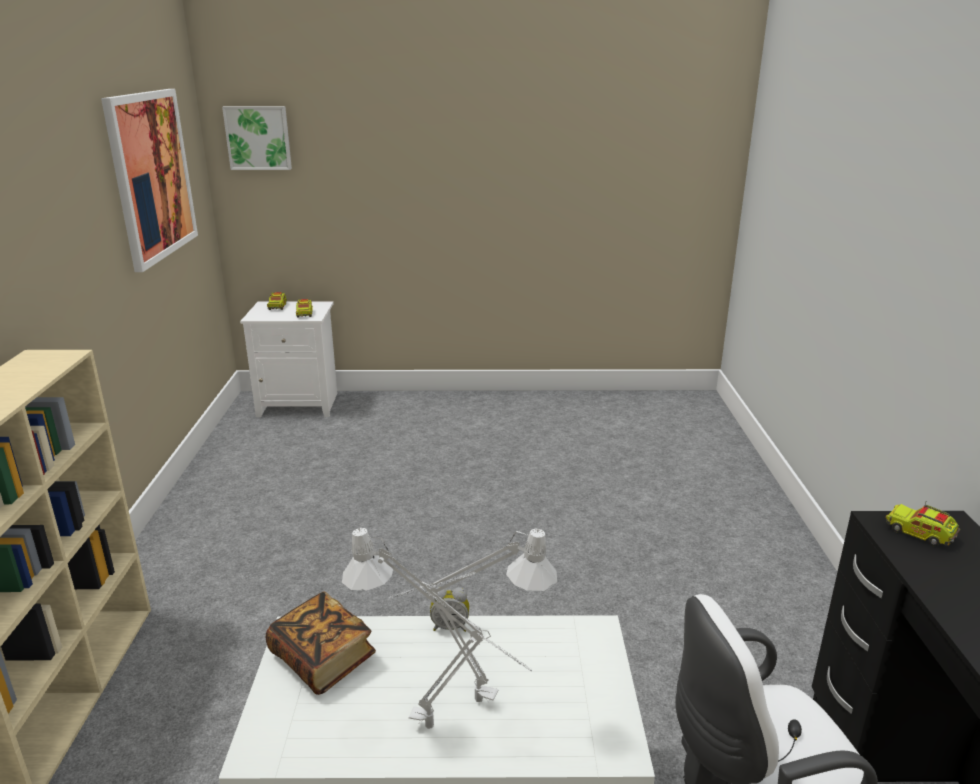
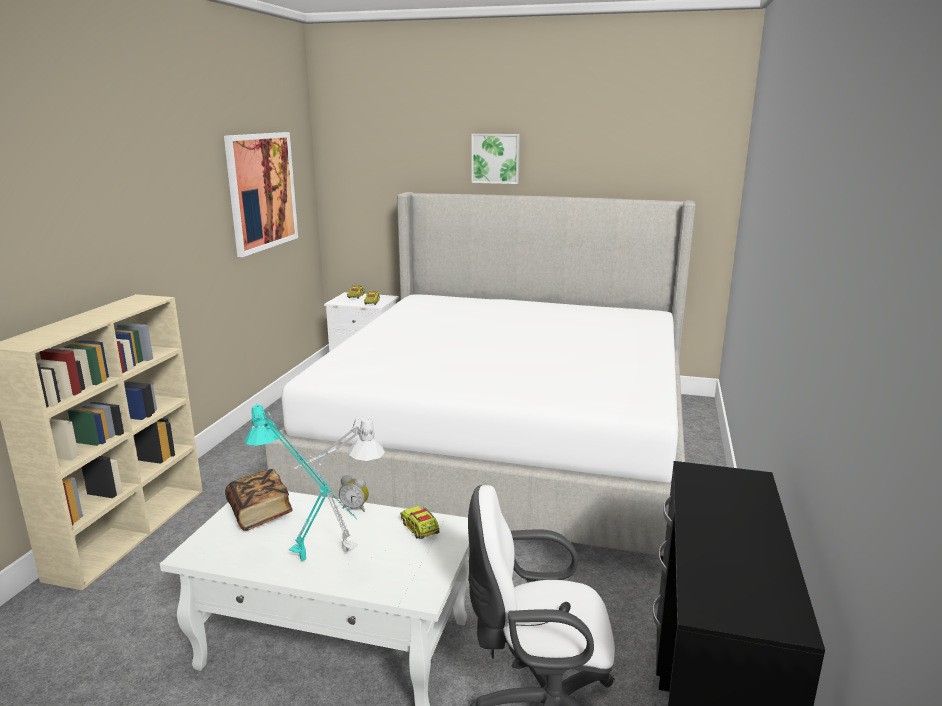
camera: 15 degrees right, 5 degrees down
(258, 138) = (352, 169): picture -> picture (495, 158)
(441, 730) = (310, 563): grey table lamp -> turquoise table lamp
(520, 480) = (507, 444): none -> bed
(919, 533) = (717, 481): toy truck -> toy truck (420, 529)

